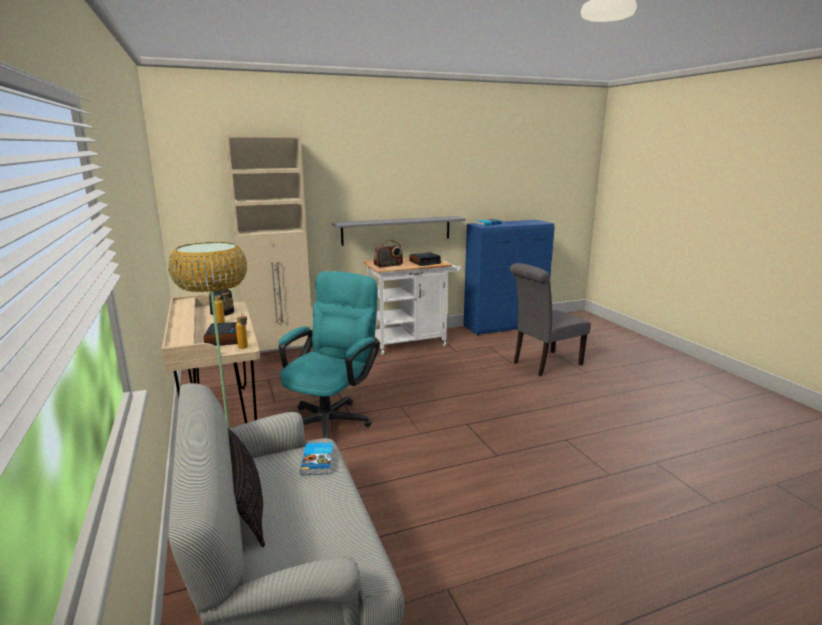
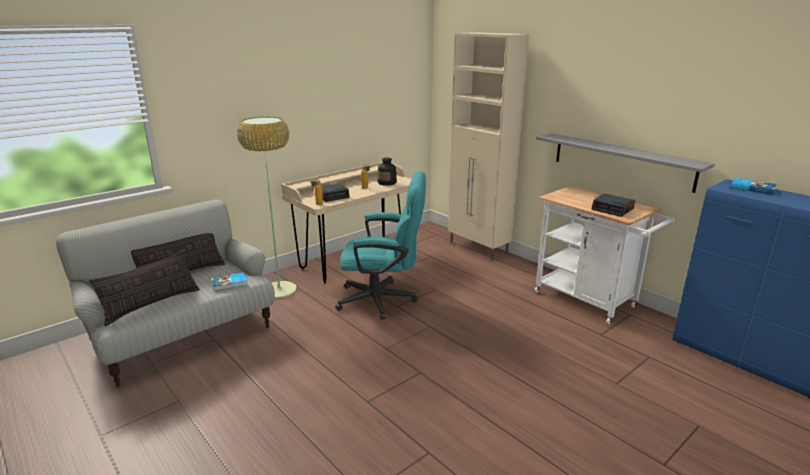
camera: 70 degrees right, 5 degrees up
(330, 530) = (152, 305): none -> pillow
(388, 265) = (569, 197): radio -> none
(544, 364) = (644, 415): grey chair -> none

